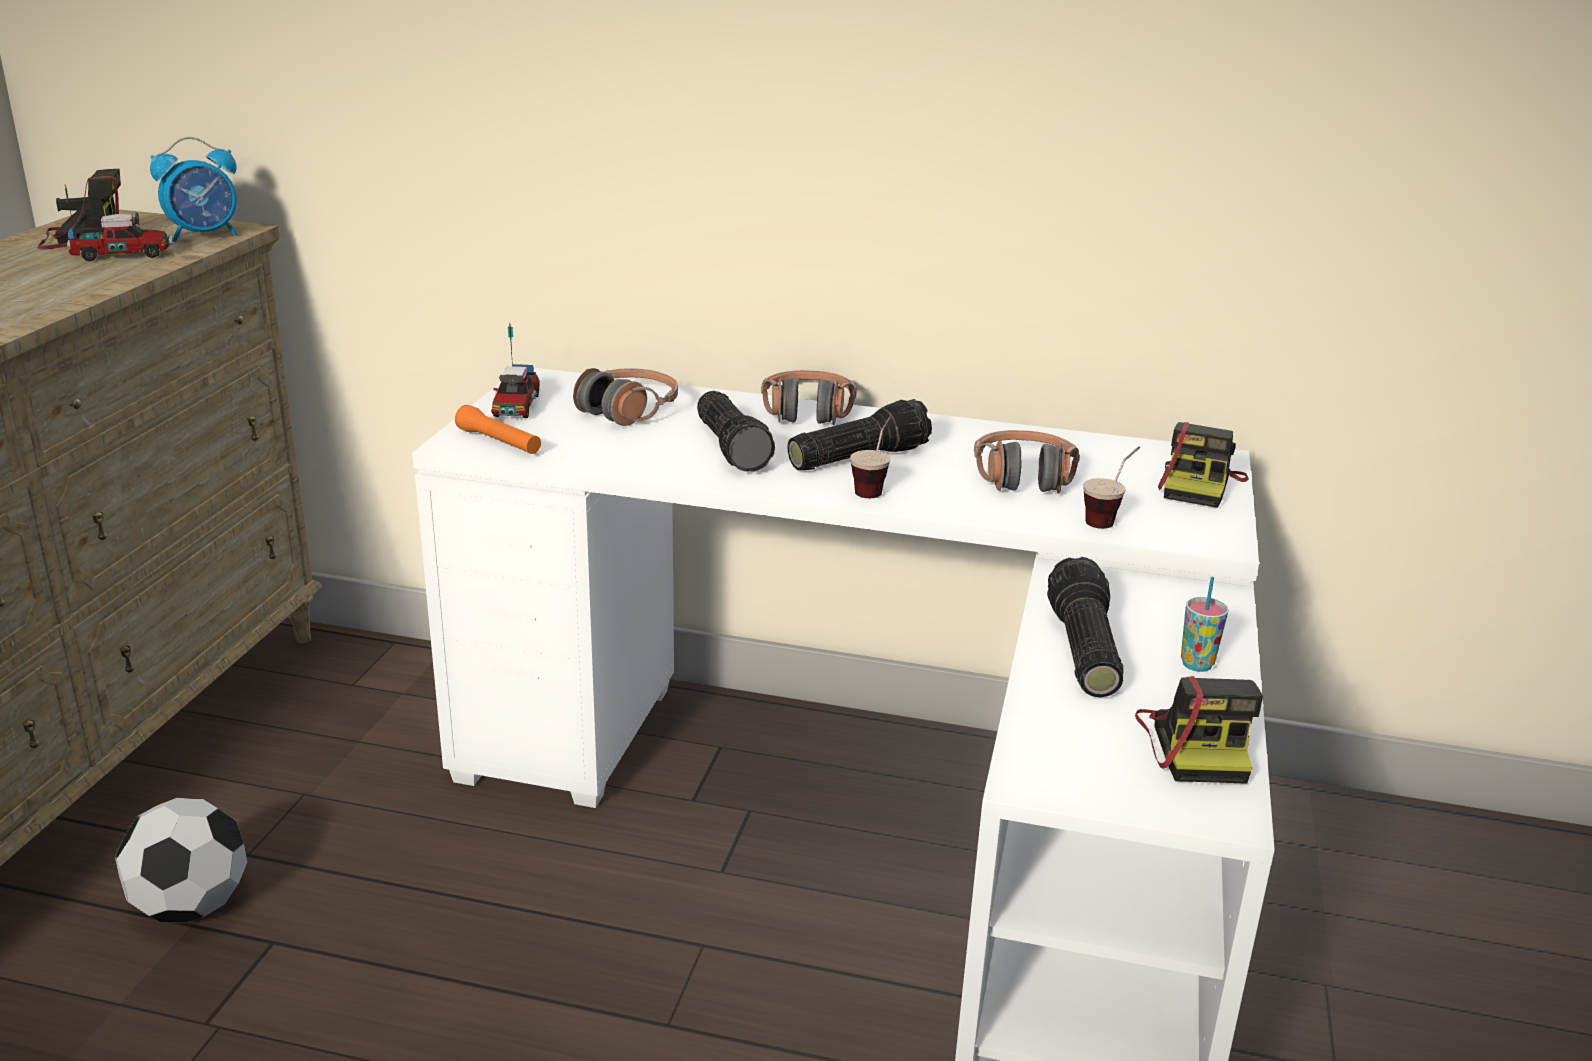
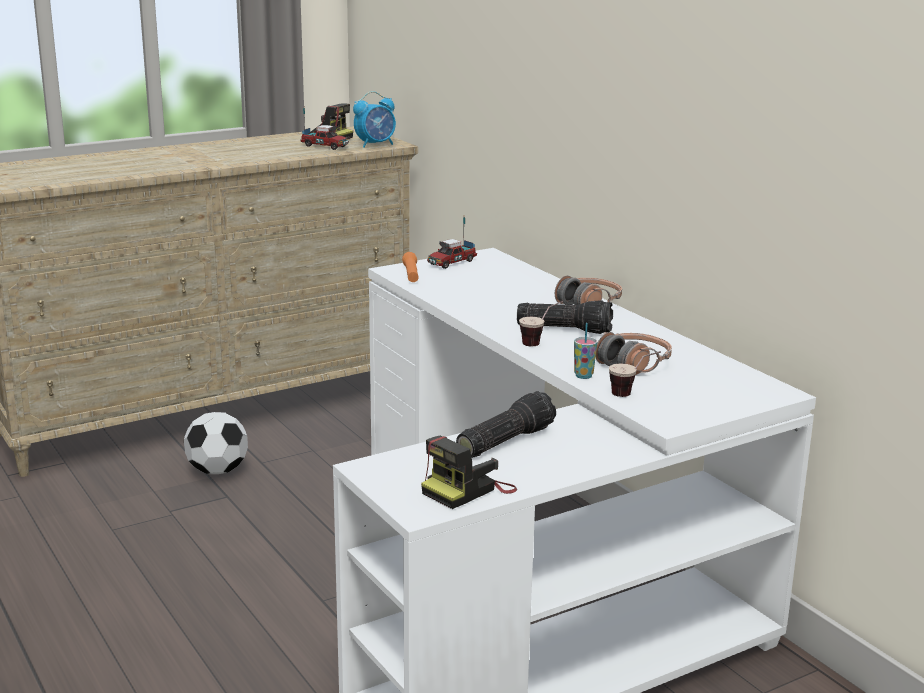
camera: 45 degrees right, 5 degrees down
(205, 235) = (375, 145): alarm clock -> alarm clock turned 45 degrees counterclockwise
(628, 410) = (498, 278): headphones -> none
(734, 447) = (512, 307): flashlight -> none
(1197, 664) = (547, 468): cup -> cup (583, 376)
(1199, 485) = (730, 399): camera -> none

